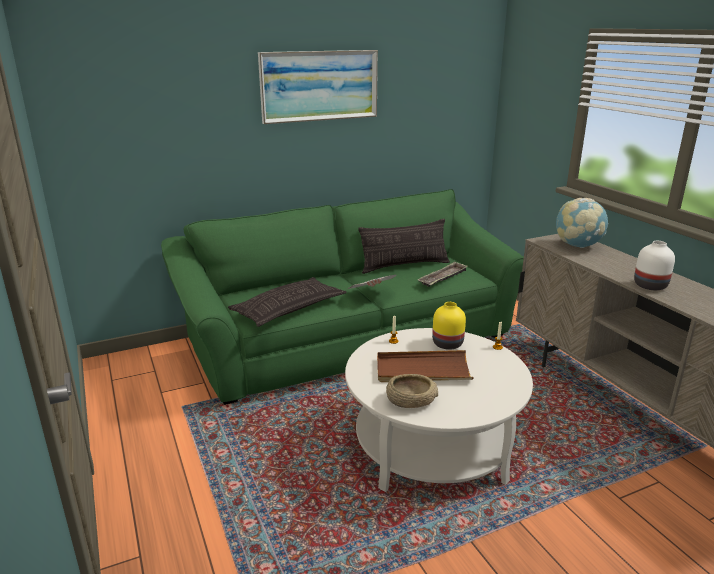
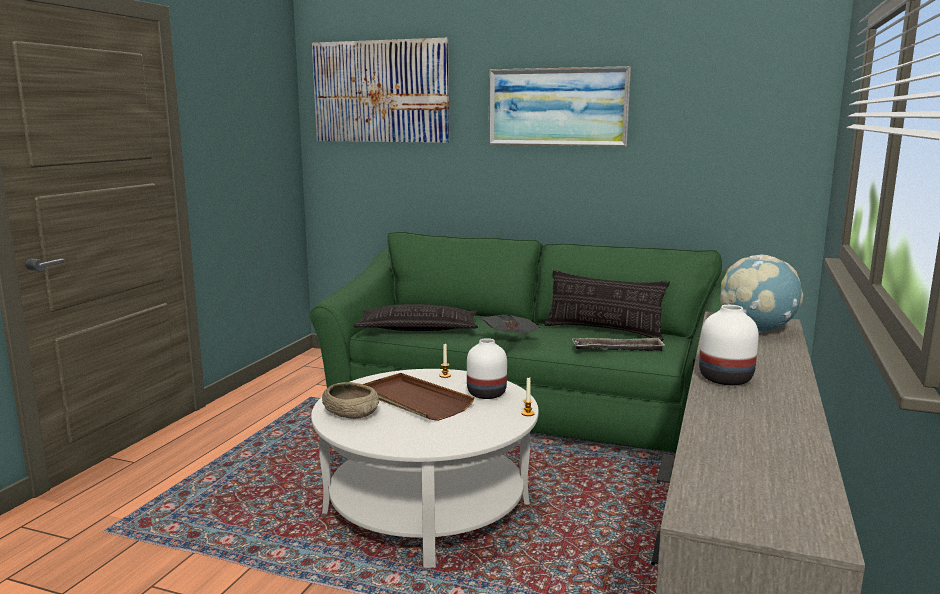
camera: 45 degrees right, 10 degrees down
(137, 76) = (380, 91): none -> picture
(447, 344) = (485, 394): yellow vase -> white vase

